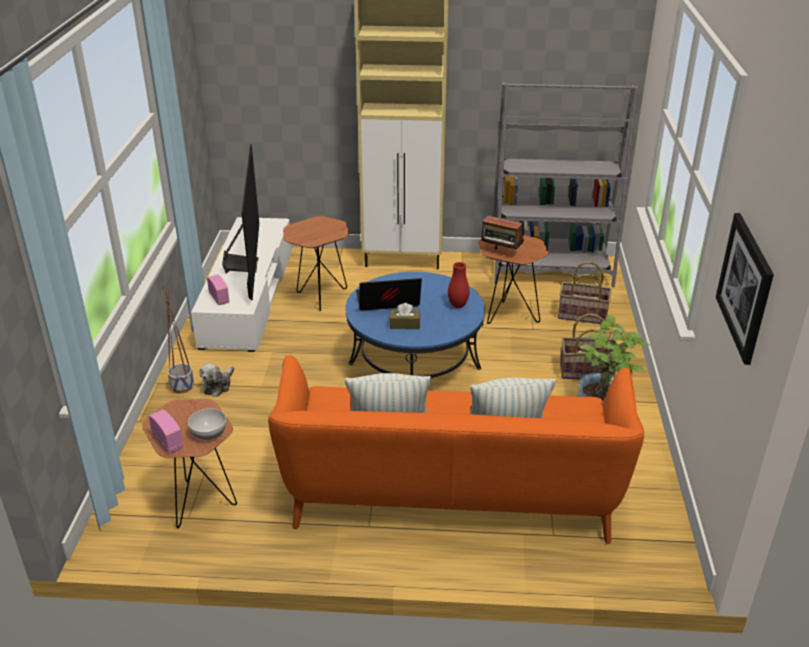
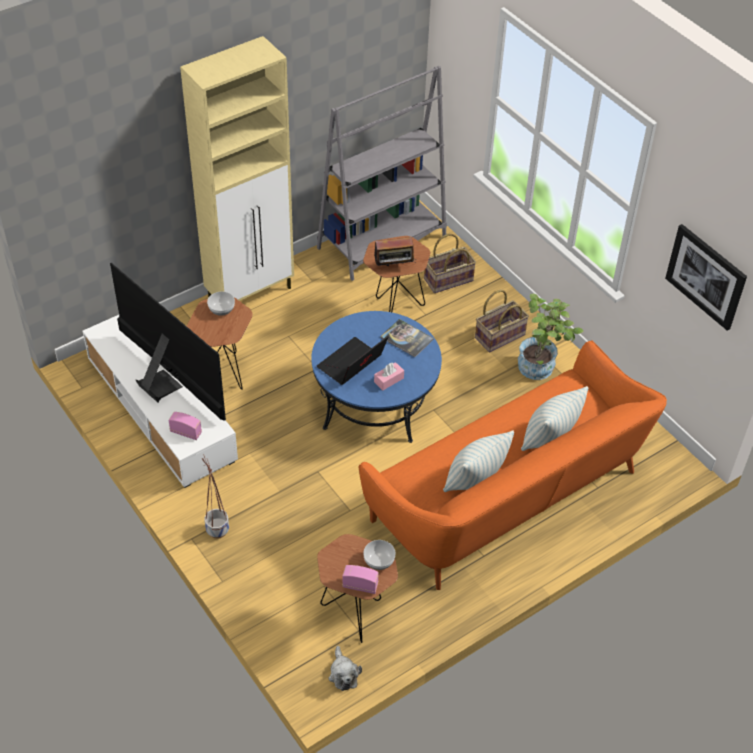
camera: 40 degrees left, 15 degrees up
(218, 385) = (244, 511): plush toy -> plush toy (343, 674)
(326, 225) = (221, 309): none -> bowl
(405, 324) = (389, 380): brown tissue box -> pink tissue box
(458, 305) = (407, 338): red vase -> book

